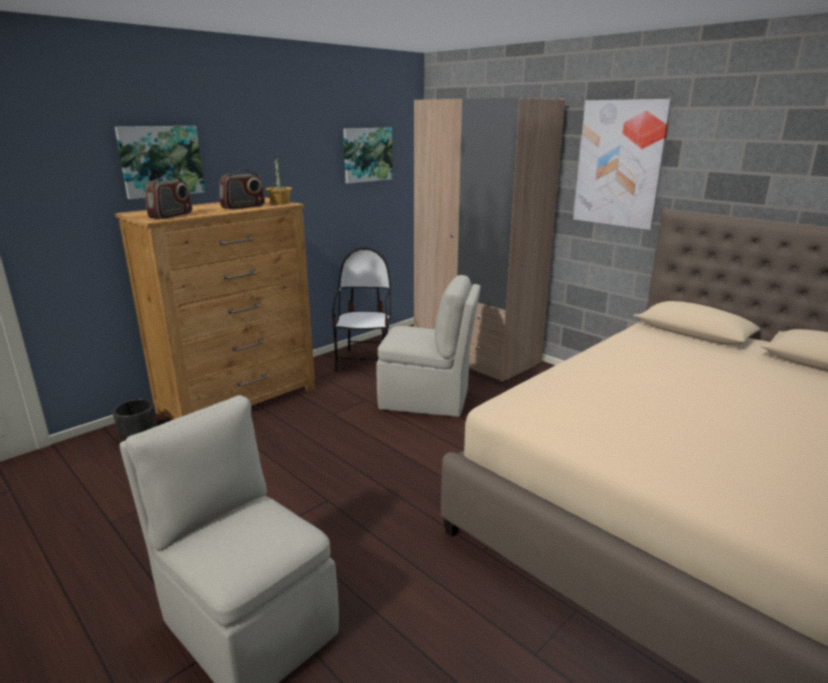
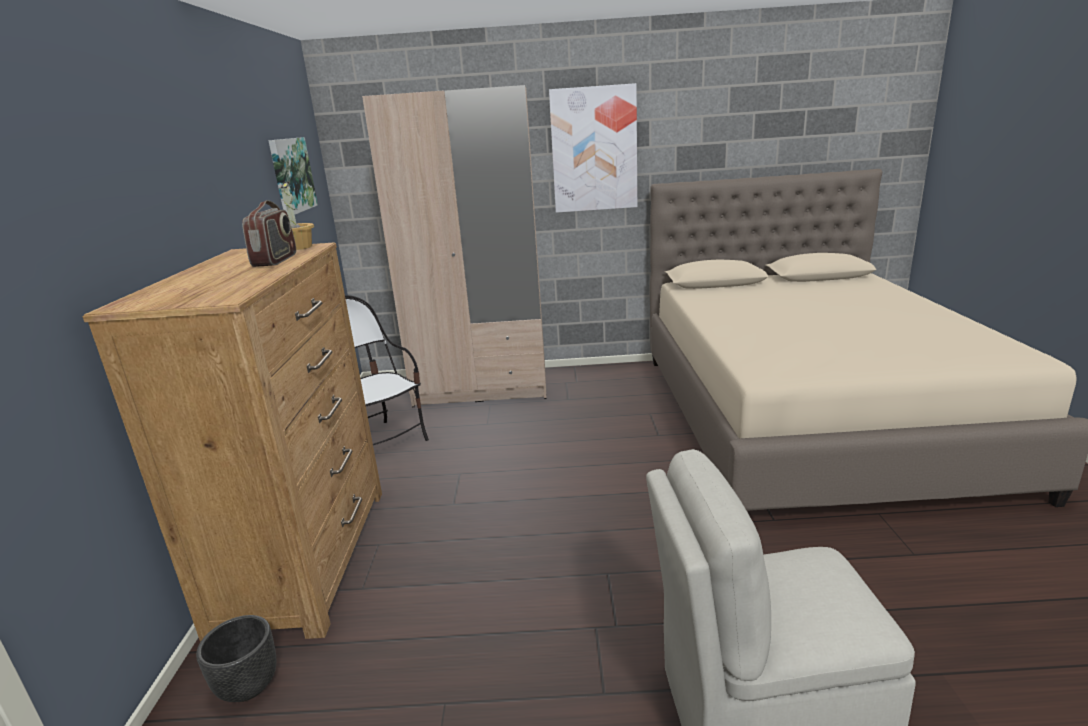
camera: 45 degrees left, 0 degrees up
(161, 161) = (111, 208): picture -> none
(171, 216) = (226, 290): radio -> none
(427, 399) = (514, 442): beige chair -> none

